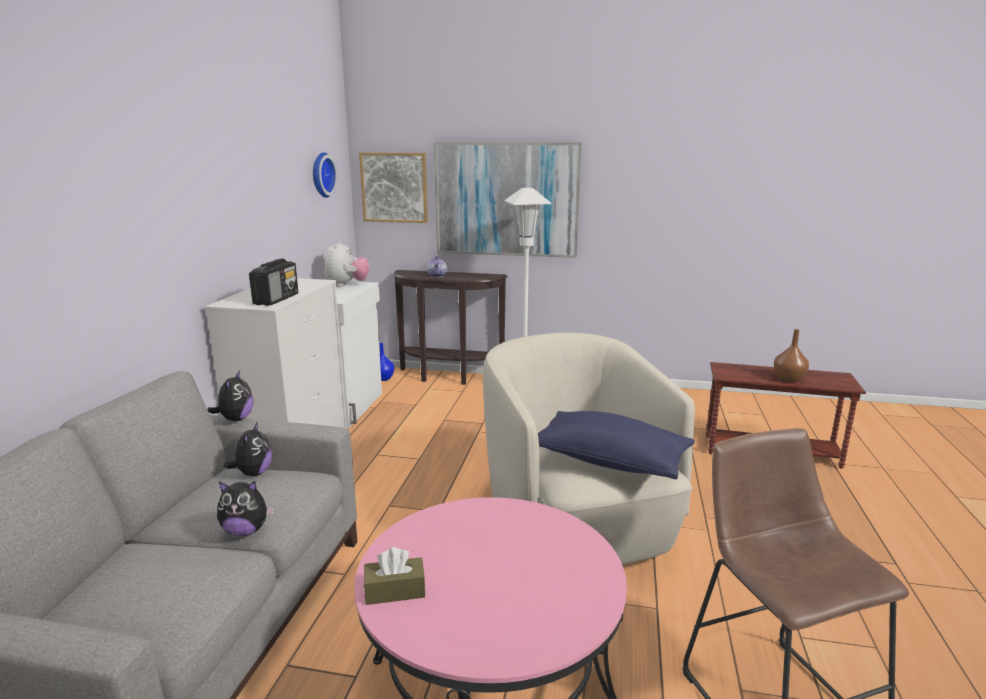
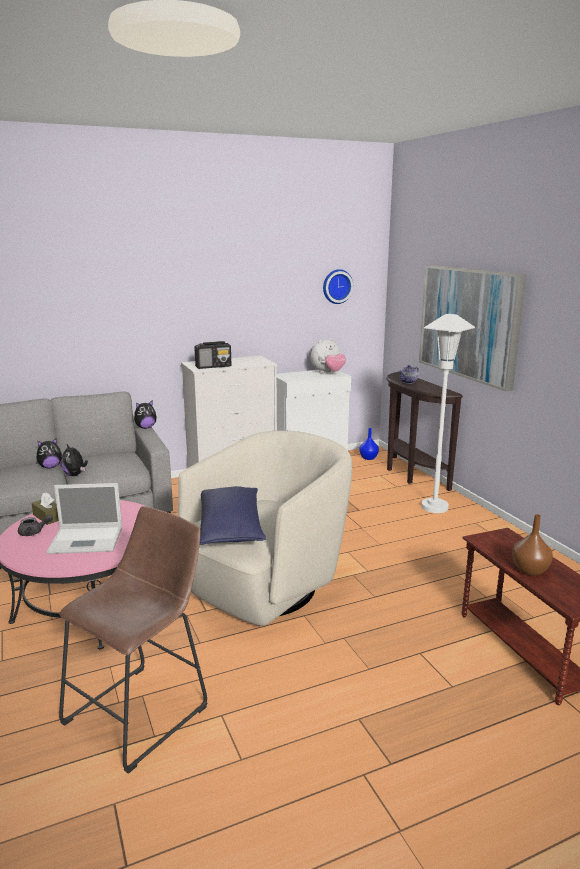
camera: 55 degrees right, 0 degrees up
(253, 473) = (127, 457): plush toy -> plush toy (50, 467)
(394, 187) = (406, 301): picture -> none
(441, 617) = (34, 532): none -> grey teapot
(524, 570) = (87, 540): none -> laptop

